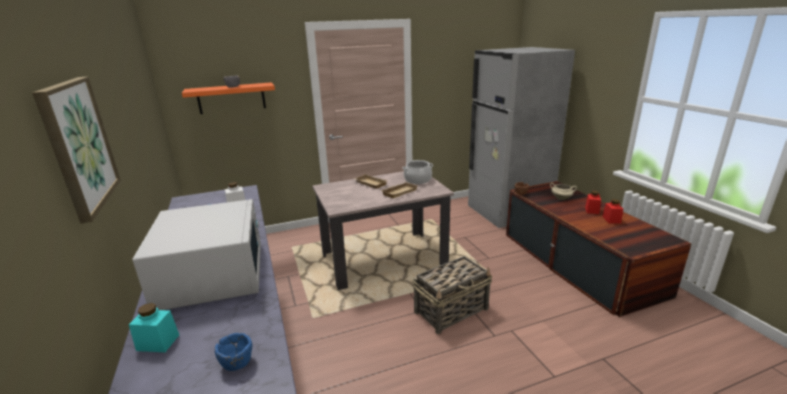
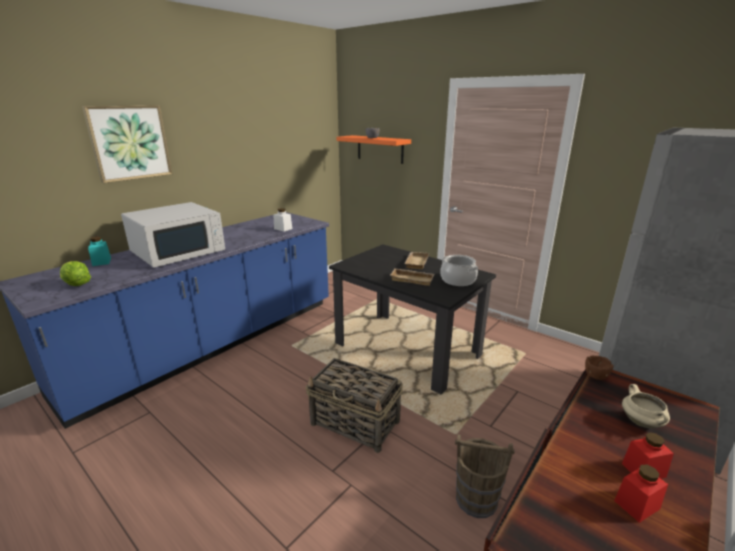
camera: 60 degrees right, 0 degrees up
(237, 363) = (77, 284): blue bowl -> lettuce
(383, 259) = (406, 349): beige dining table -> black dining table
(542, 285) = (476, 499): none -> brown bucket

